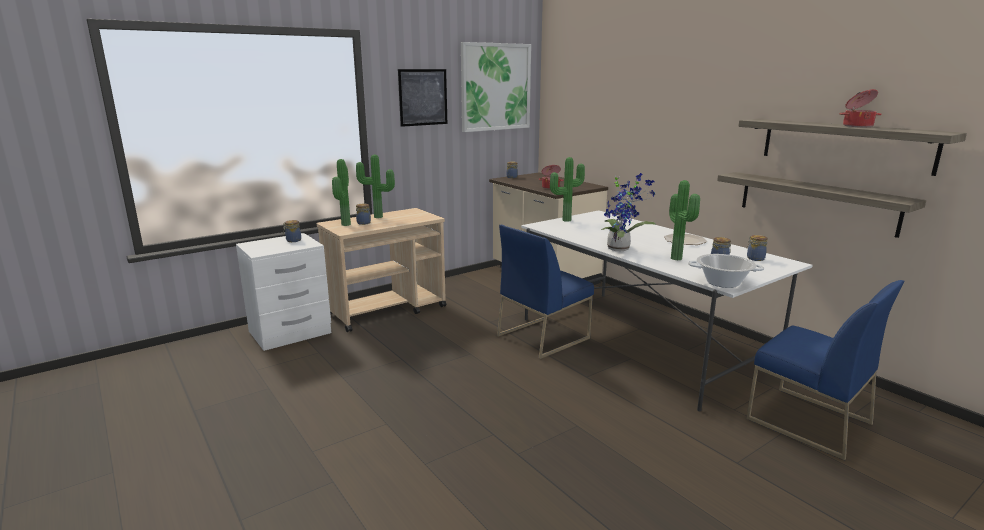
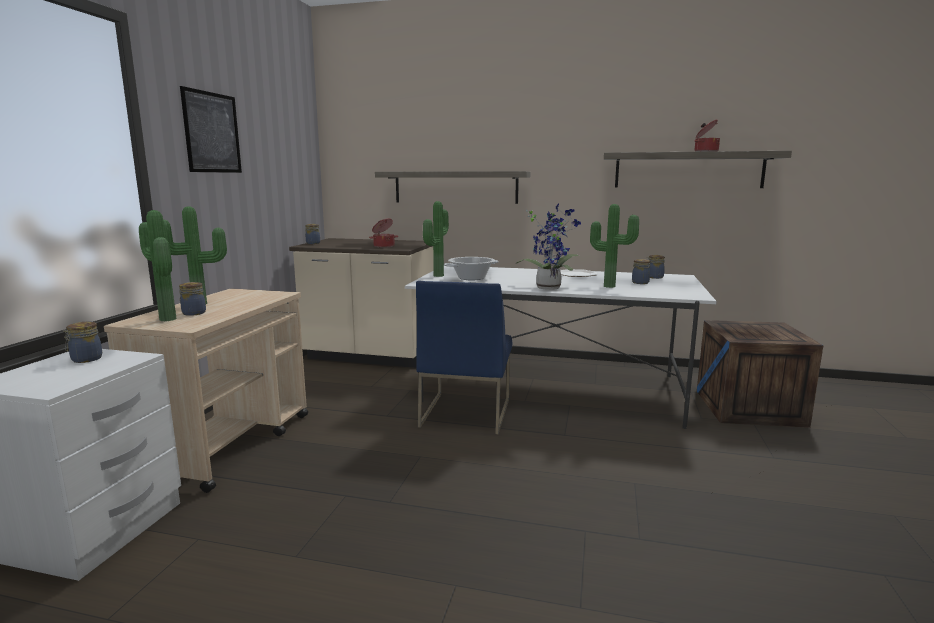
camera: 40 degrees left, 5 degrees down
(495, 87) = (282, 130): picture -> none
(723, 283) = (688, 295): cooking pot -> cooking pot (471, 278)
(807, 421) = (749, 408): blue chair -> crate
(816, 202) = (668, 224): shelf -> shelf (455, 187)

